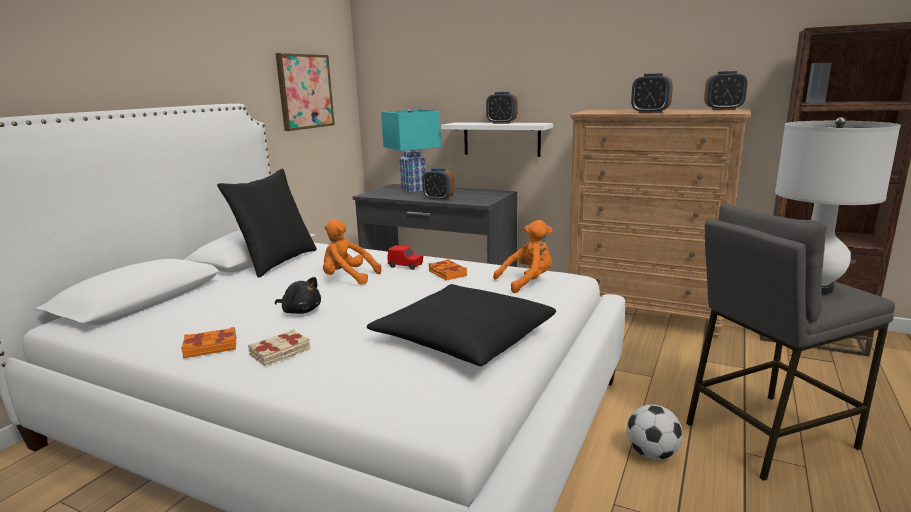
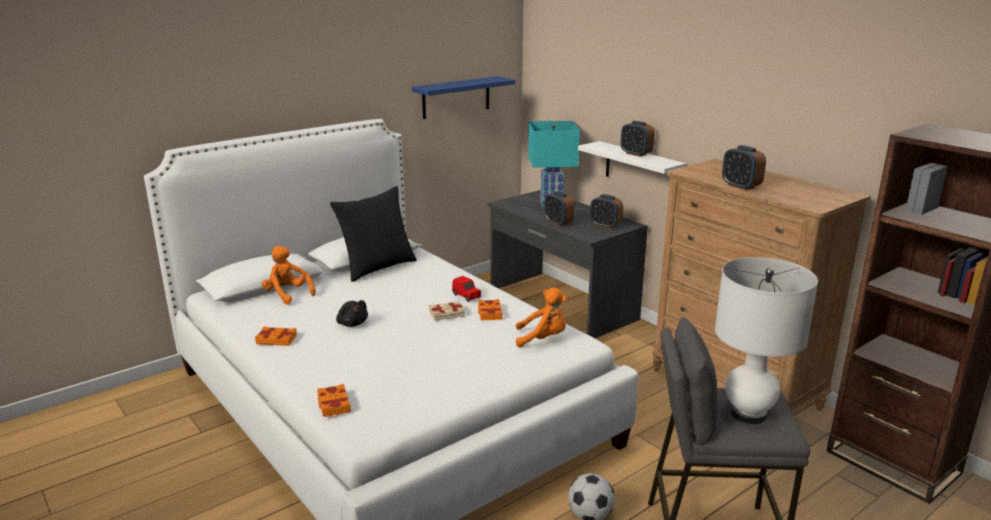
camera: 25 degrees right, 5 degrees up
(280, 352) = (312, 356): beige book -> beige book (447, 314)
(305, 91) = (456, 97): picture -> blue shelf
(347, 278) = (411, 299): orange plush toy -> orange plush toy (287, 295)
(370, 395) = (333, 404): none -> orange book
(464, 338) = (435, 378): black pillow -> none
(723, 109) = (832, 193): alarm clock -> alarm clock (605, 226)

